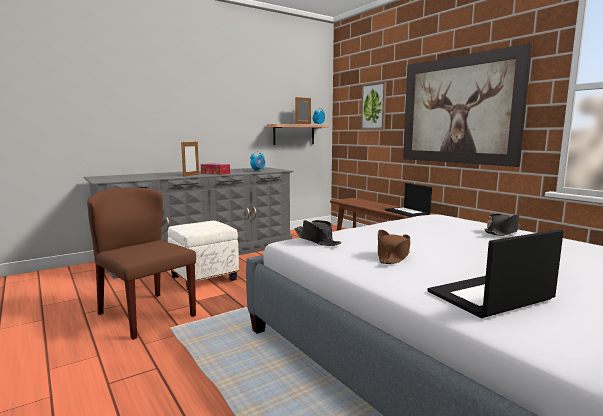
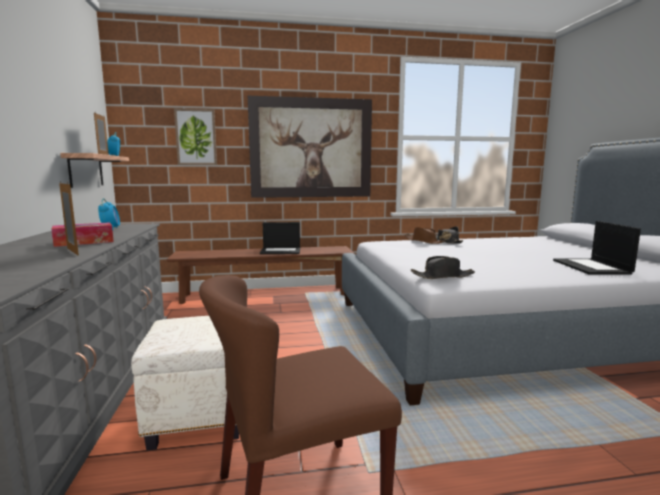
camera: 65 degrees left, 0 degrees up
(392, 256) = (502, 267): brown hat -> brown hat (424, 241)

